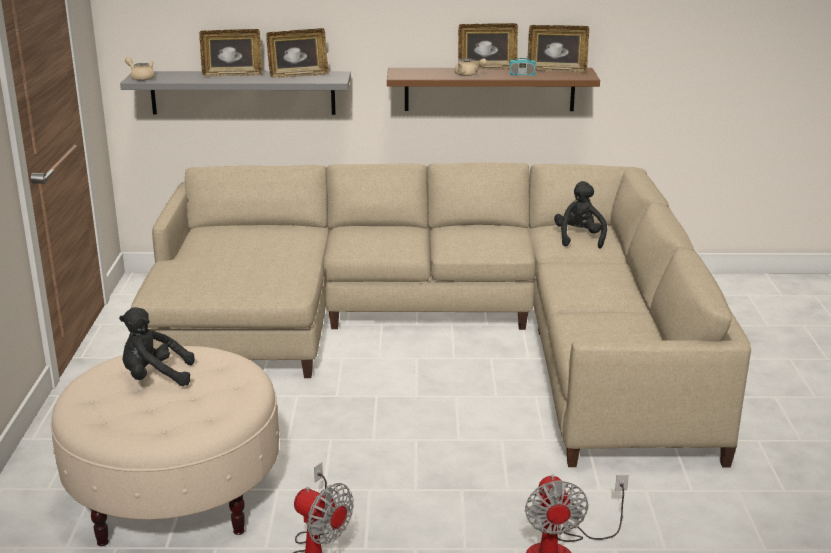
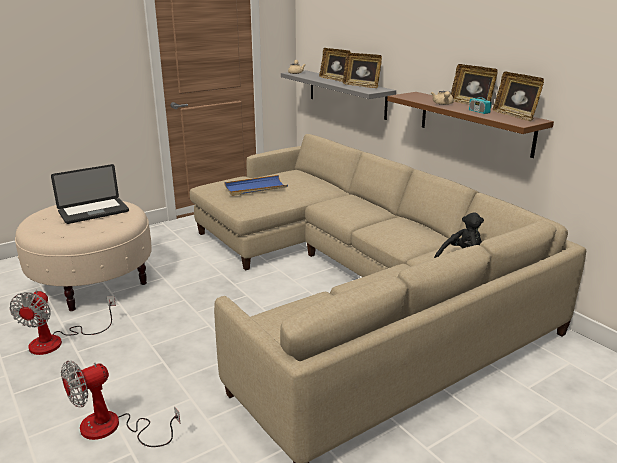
camera: 55 degrees right, 0 degrees up
(155, 377) = (93, 212): black plush toy -> laptop
(234, 264) = (255, 188): none -> blue tray

